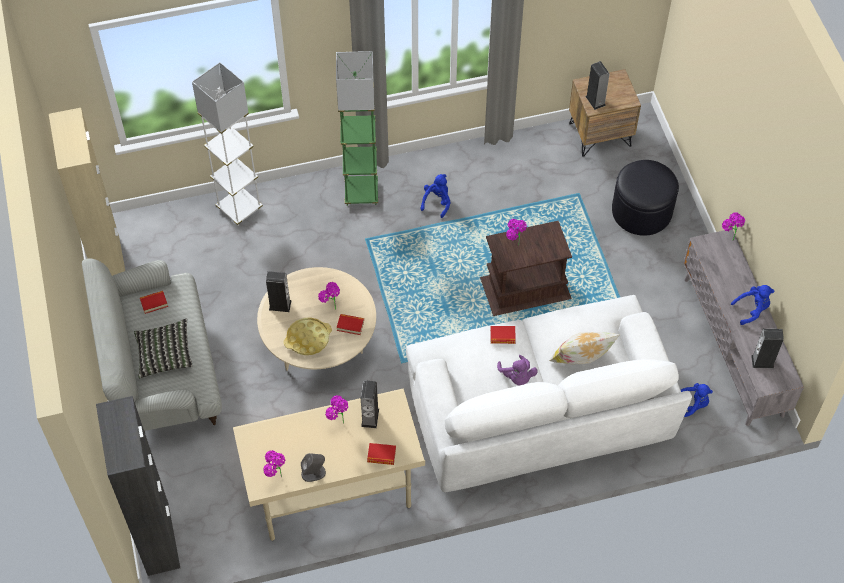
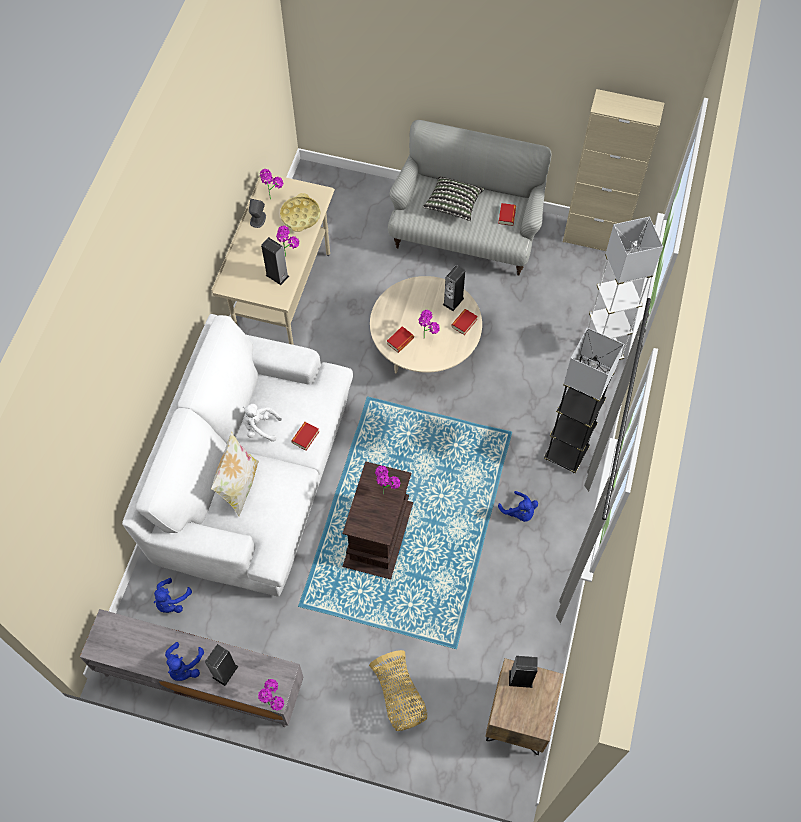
camera: 120 degrees right, 5 degrees up
(158, 539) = (327, 179): black cabinet -> none
(308, 339) = (407, 306): yellow tray -> yellow tray (300, 215)
(361, 193) = (566, 454): green floor lamp -> grey floor lamp
(381, 455) = (239, 267): book -> book (464, 323)
(517, 377) = (260, 428): purple plush toy -> white plush toy
(642, 211) = (399, 696): black ottoman -> basket
(762, 361) = (128, 637): speaker -> speaker (225, 672)

